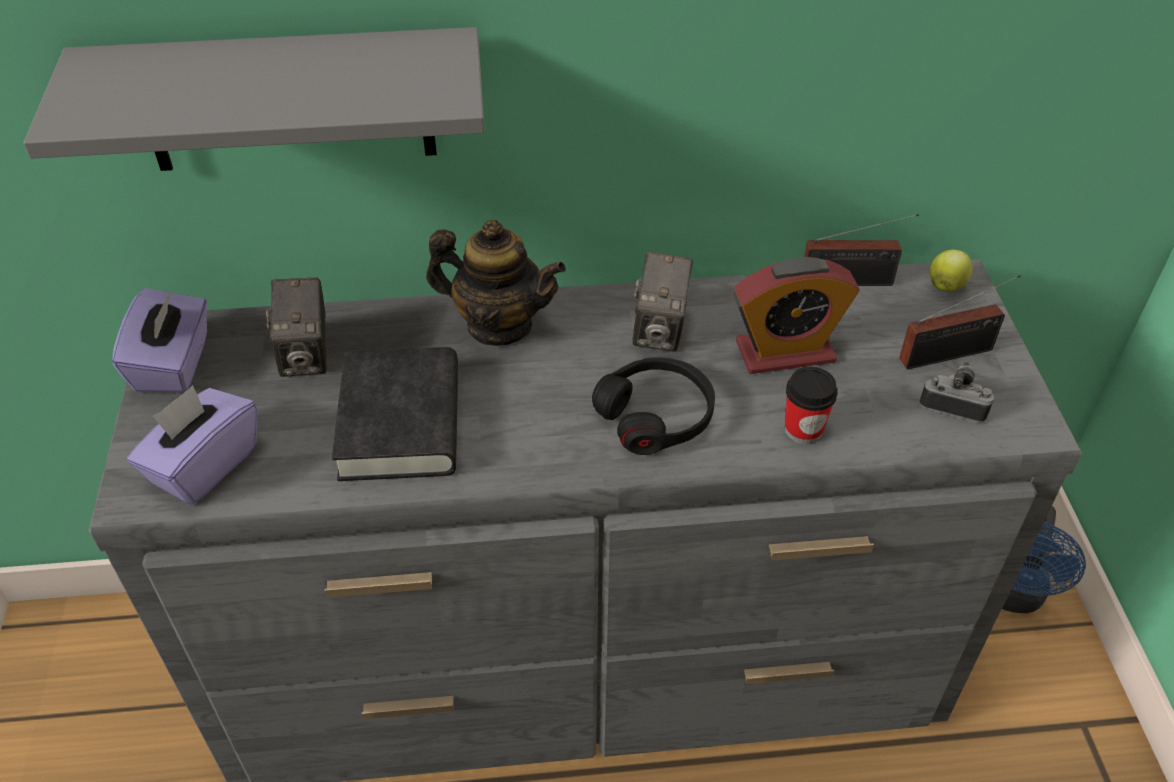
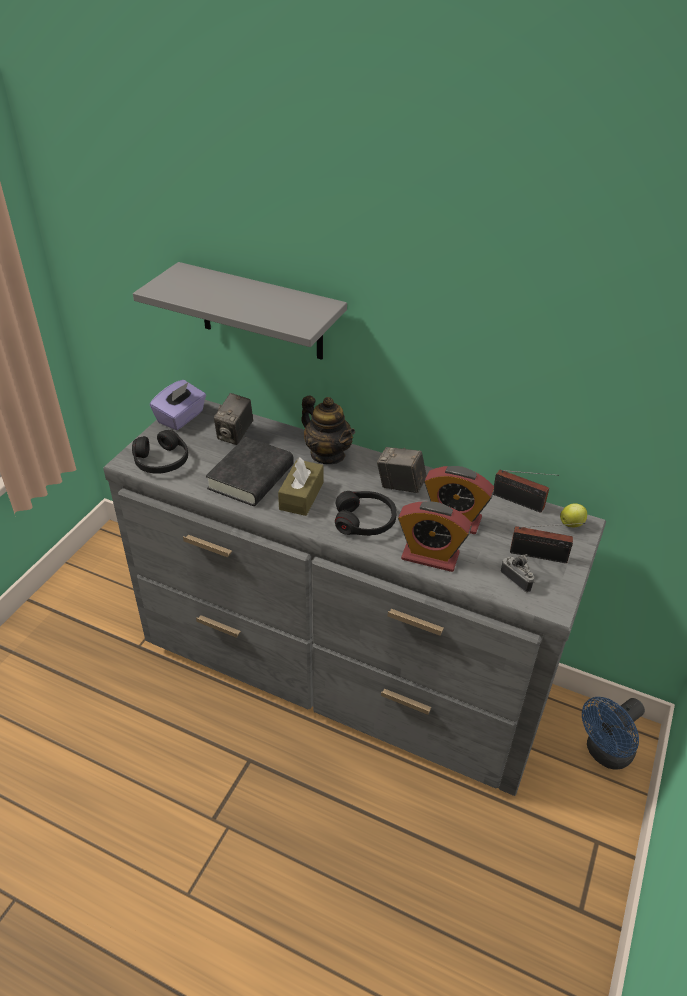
camera: 30 degrees right, 5 degrees down
(204, 465) = (161, 461): purple tissue box -> black headphones
(516, 418) = (301, 496): none -> brown tissue box
(660, 330) = (400, 486): camera -> camera turned 75 degrees clockwise
(803, 430) = (430, 556): cup -> alarm clock

